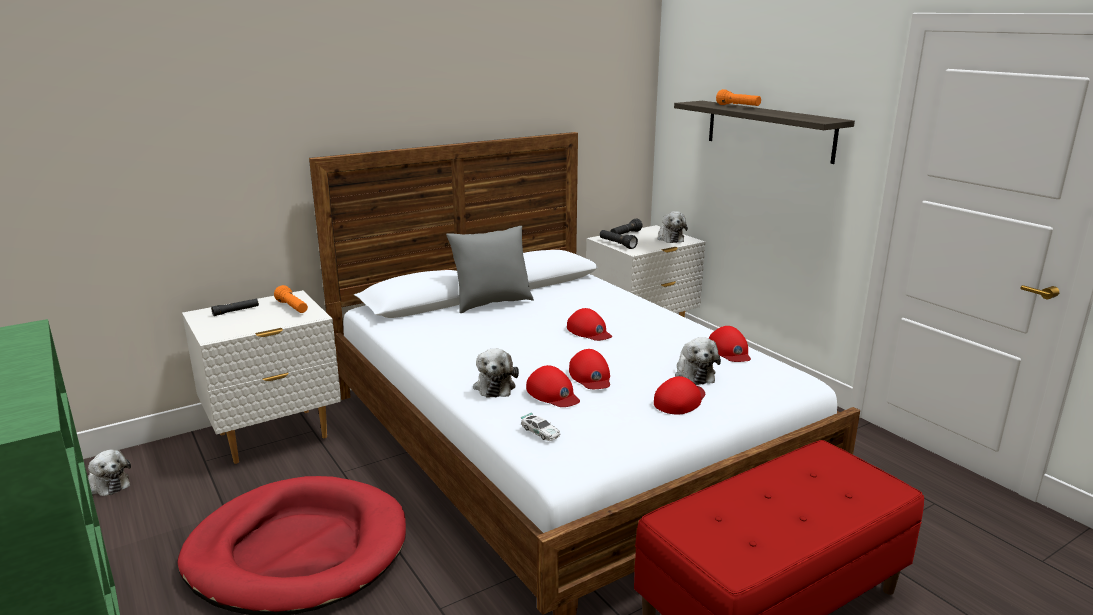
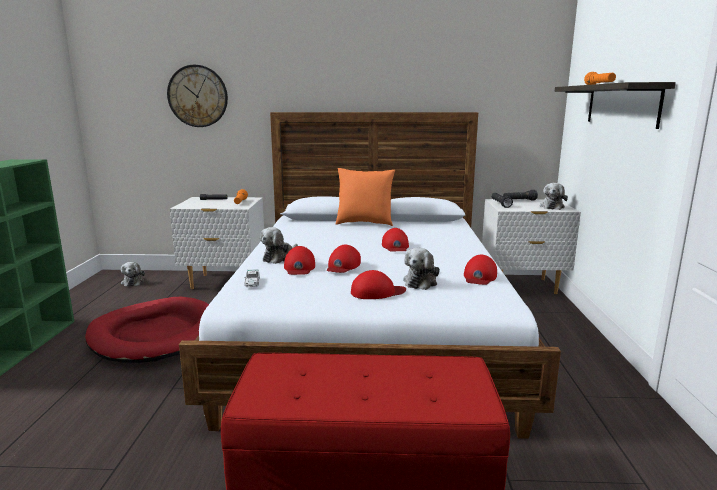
camera: 35 degrees right, 5 degrees down
(175, 142) = (198, 96): none -> wall clock
(491, 303) = (364, 223): grey pillow -> orange pillow

